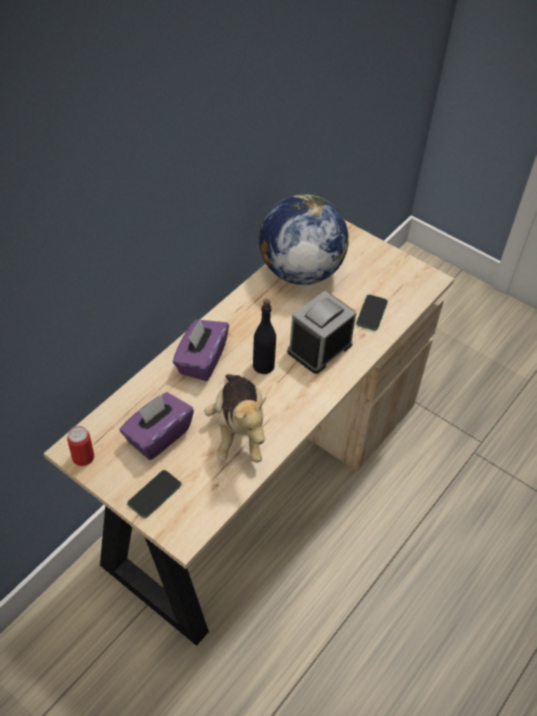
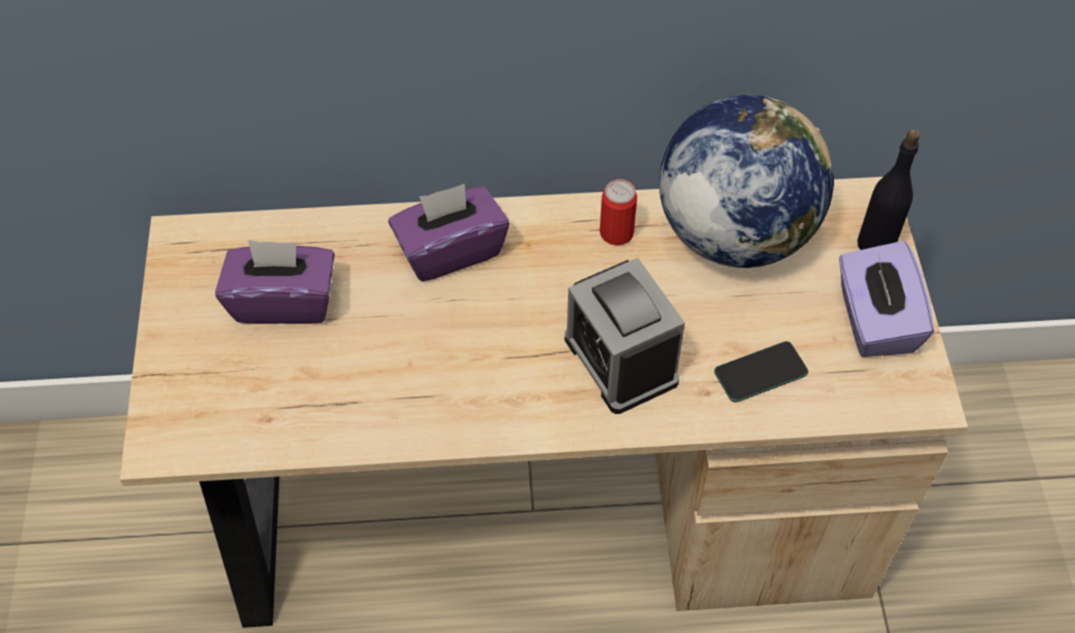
camera: 50 degrees right, 5 degrees up
(83, 457) = (180, 256): can -> can (616, 233)
(154, 494) = (193, 367): phone -> none
(238, 430) = (378, 376): plush toy -> none
(263, 365) = (516, 320): black bottle -> black bottle (876, 244)
(320, 348) = (620, 360): alarm clock -> alarm clock turned 120 degrees counterclockwise
(384, 266) = (874, 321): none -> purple tissue box

